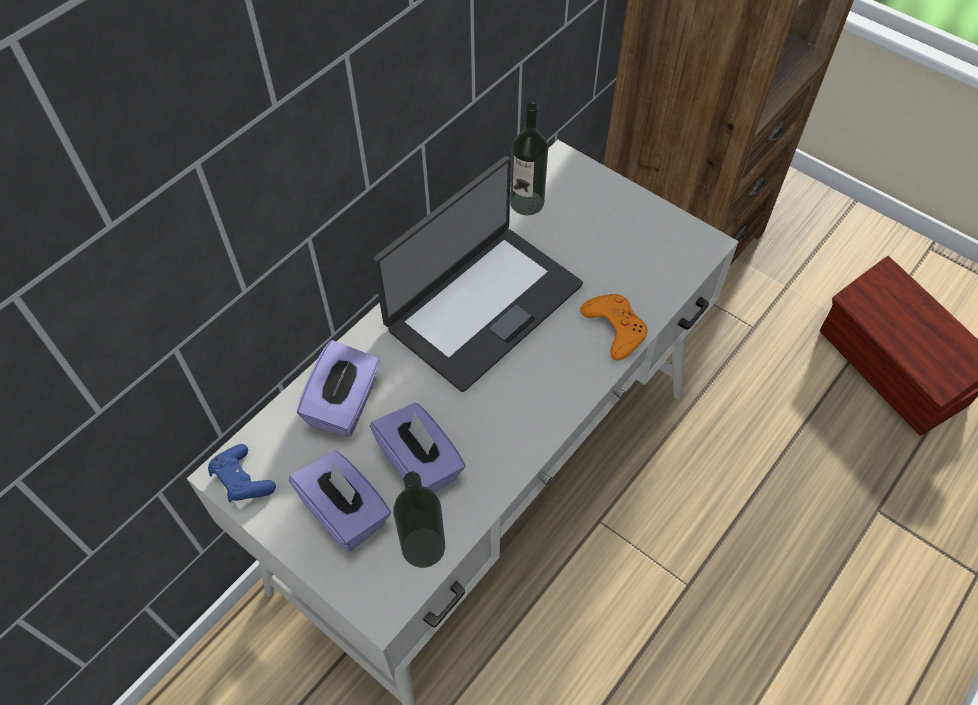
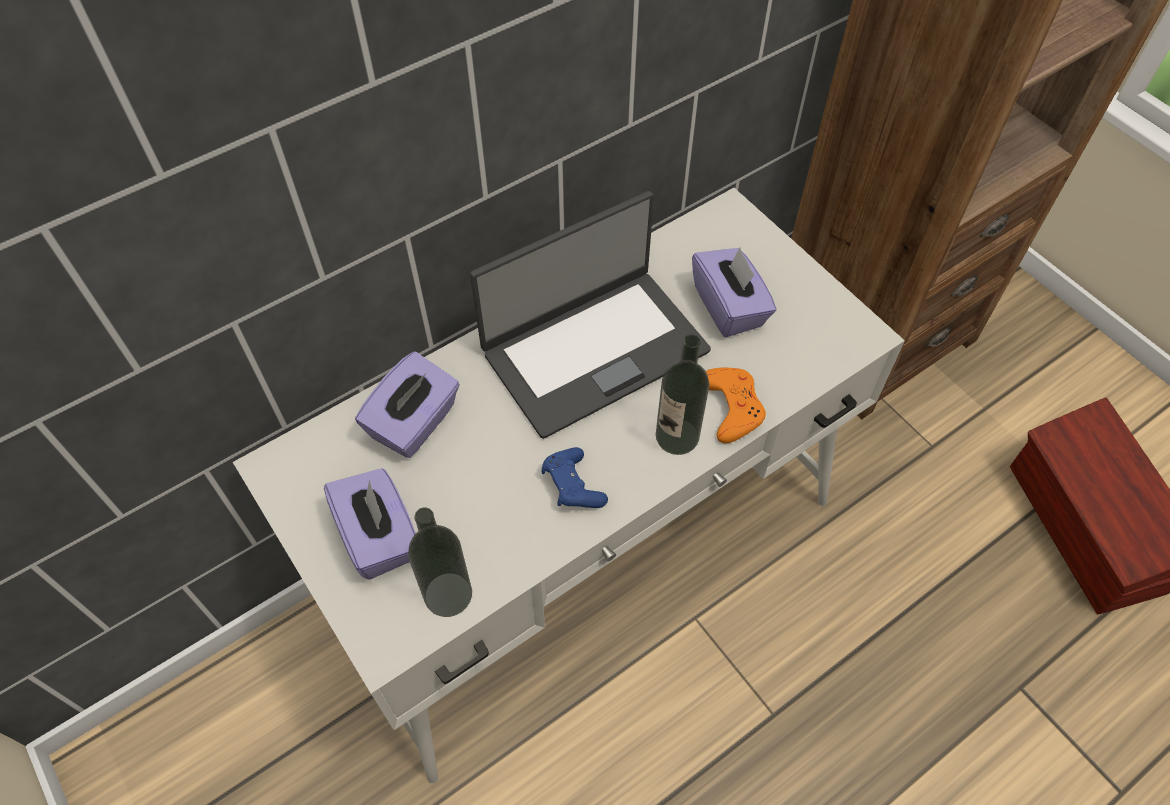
camera: 15 degrees right, 0 degrees up
(242, 481) = (286, 478): blue game controller -> blue game controller (572, 486)
(420, 463) = (473, 504): purple tissue box -> purple tissue box (729, 307)
(527, 203) = (677, 249): bottle -> bottle (677, 436)

